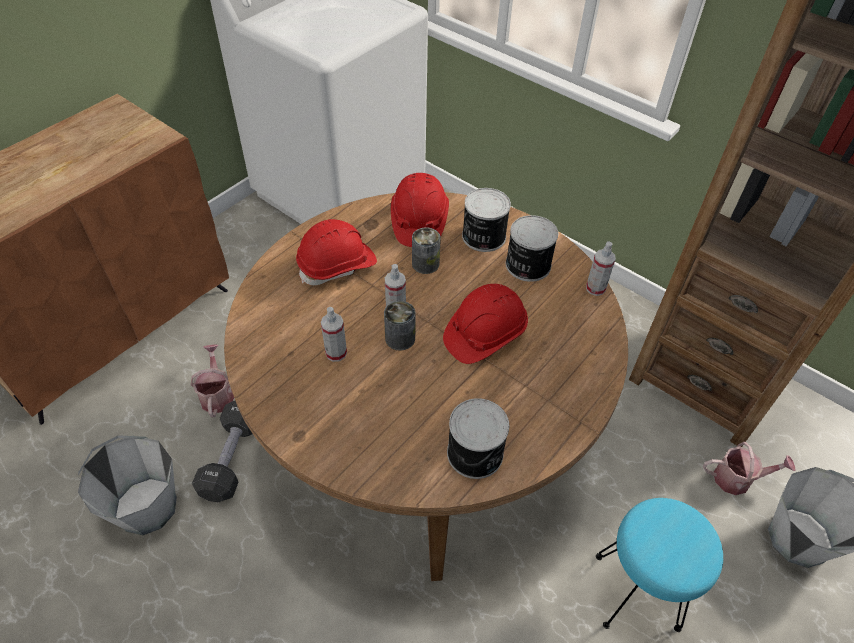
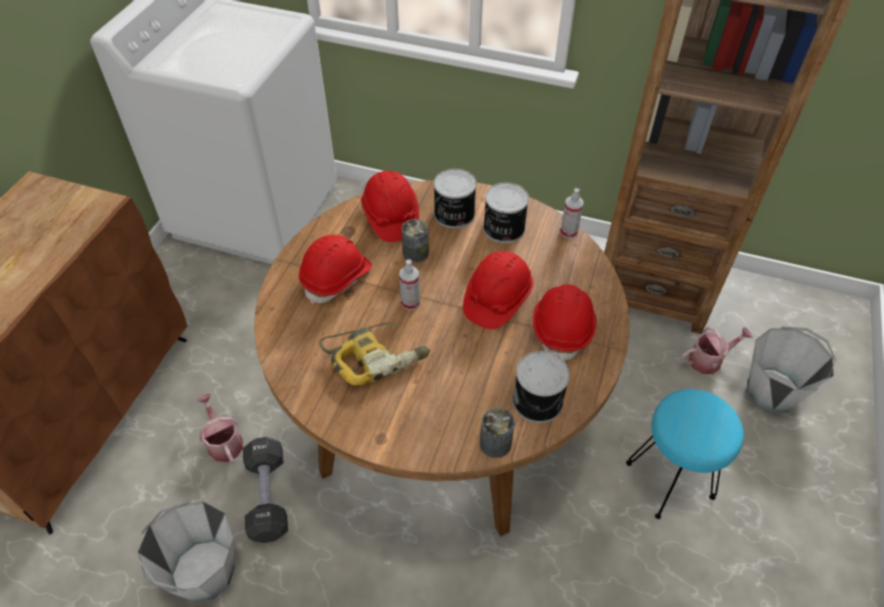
camera: 20 degrees left, 0 degrees up
(336, 353) = (376, 356): spray bottle -> power drill
(400, 338) = (426, 325): can -> can (495, 443)
(539, 386) = (562, 329): none -> red hard hat

